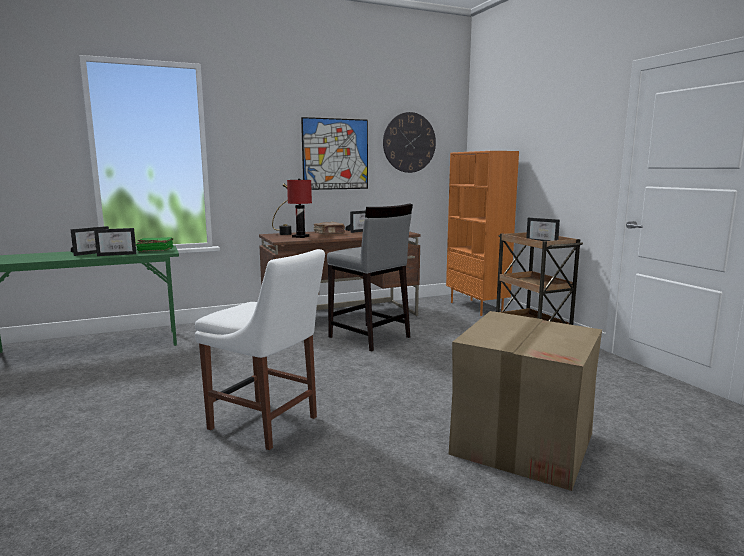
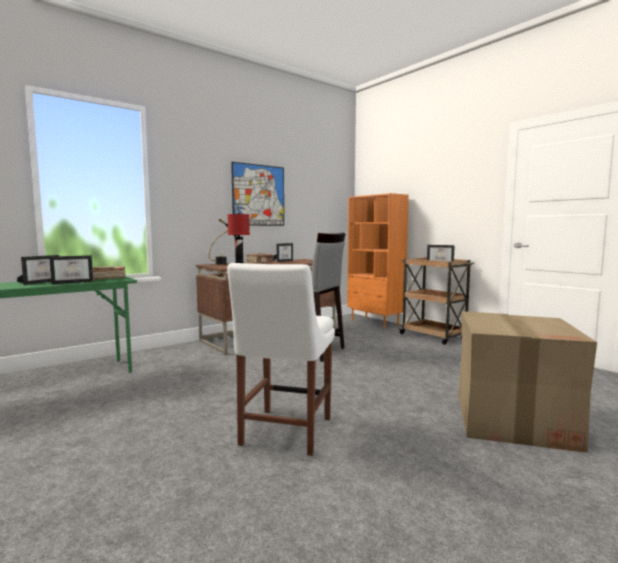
camera: 15 degrees left, 5 degrees down
(155, 250) = (108, 278): green book -> brown book
(267, 424) = (284, 433): white chair -> white chair turned 90 degrees clockwise
(409, 142) = (314, 188): wall clock -> none

